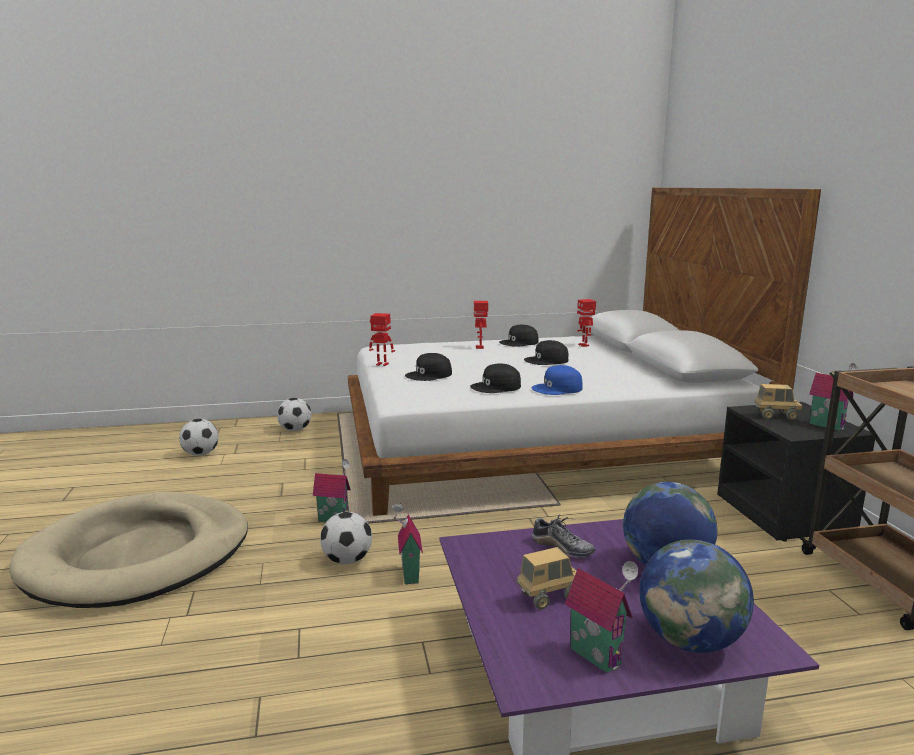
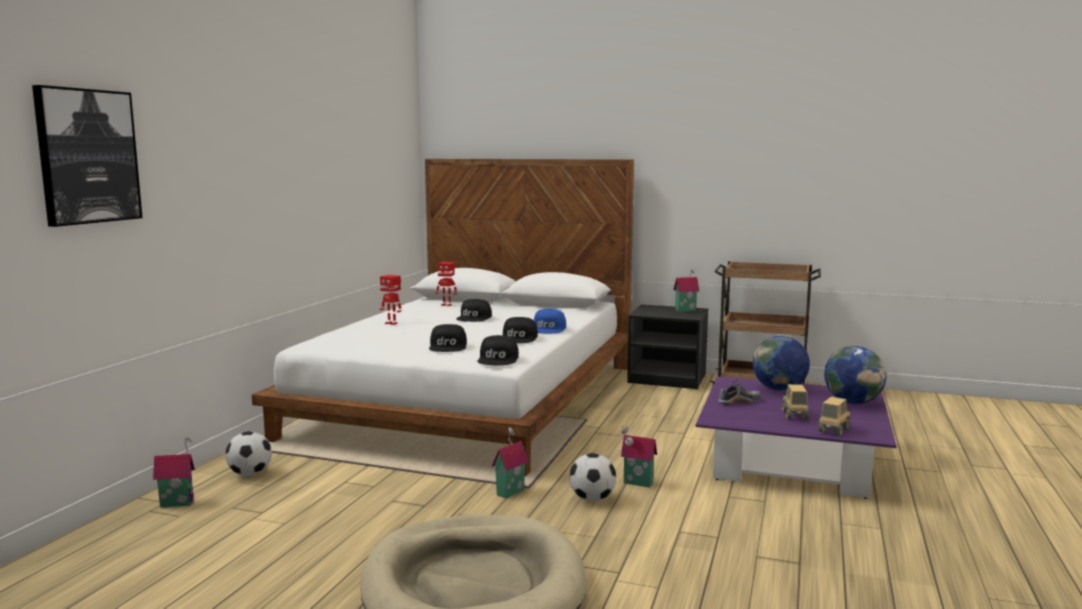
camera: 60 degrees left, 5 degrees down
(201, 454) = (228, 531): football -> none
(203, 182) = (87, 156): none -> picture
(382, 364) = (380, 353): toy robot -> none
(519, 342) = (402, 314): black cap -> black cap (499, 359)
(598, 655) = (856, 419): toy house -> toy house (178, 502)
(776, 416) = (659, 313): toy truck -> toy truck (833, 430)

